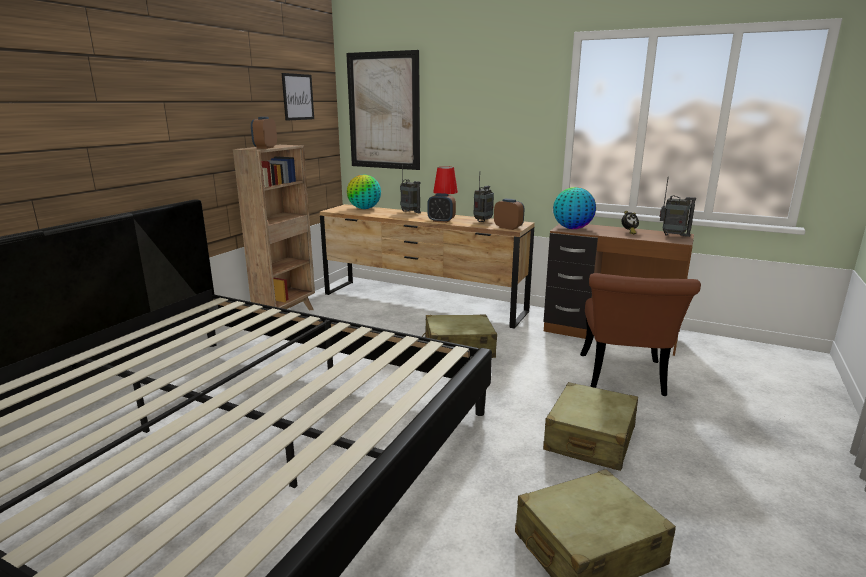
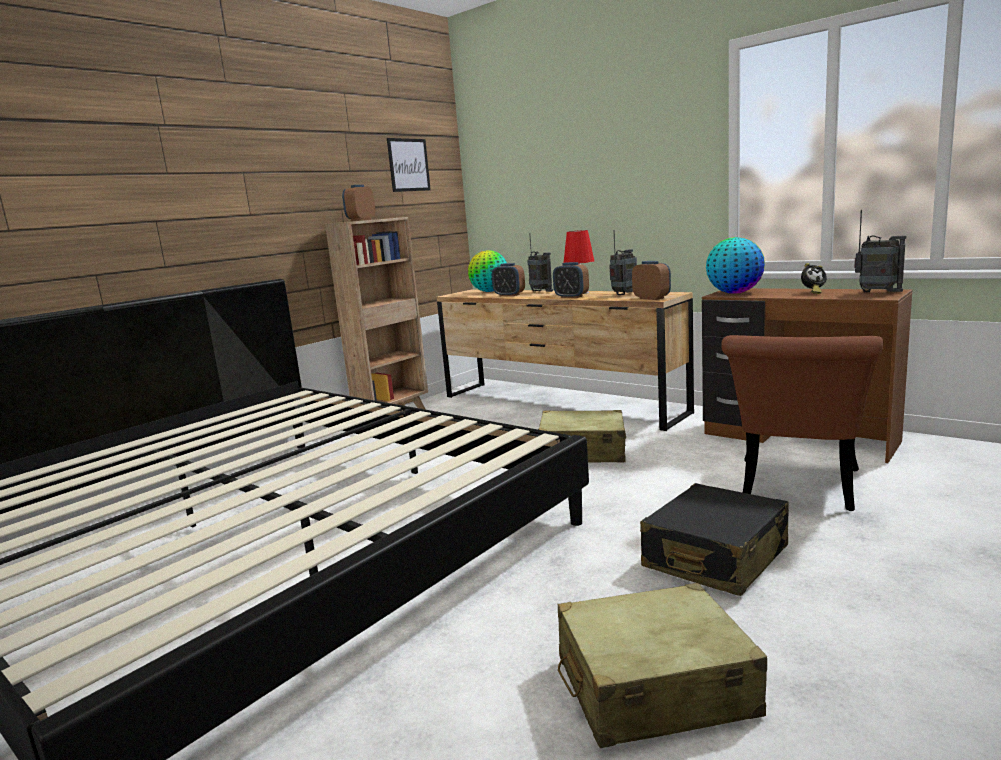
camera: 15 degrees right, 5 degrees down
(383, 111) = (511, 174): picture -> none
(385, 215) = (509, 295): none -> alarm clock
(590, 439) = (715, 558): beige suitcase -> black suitcase

